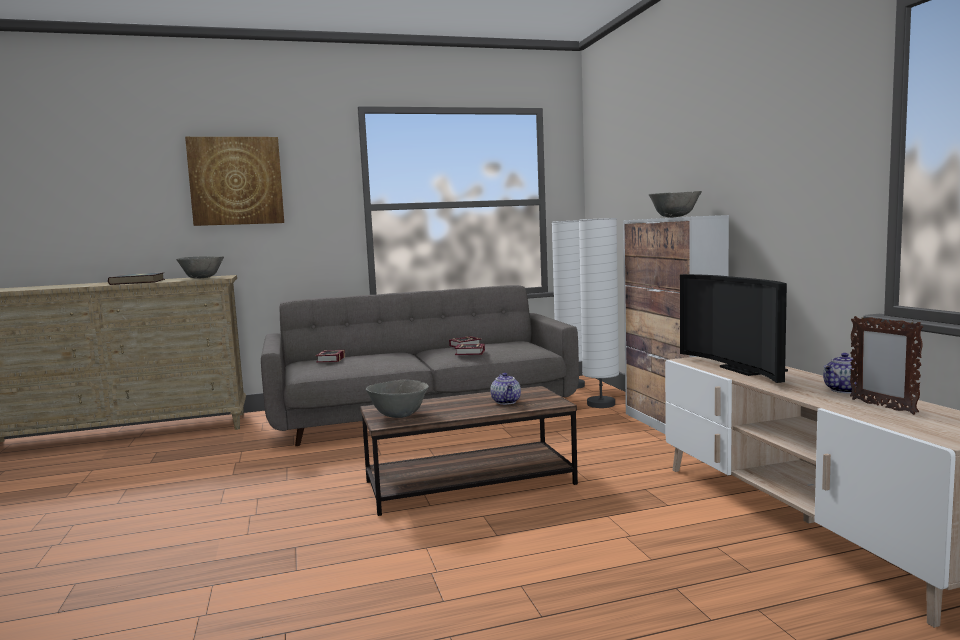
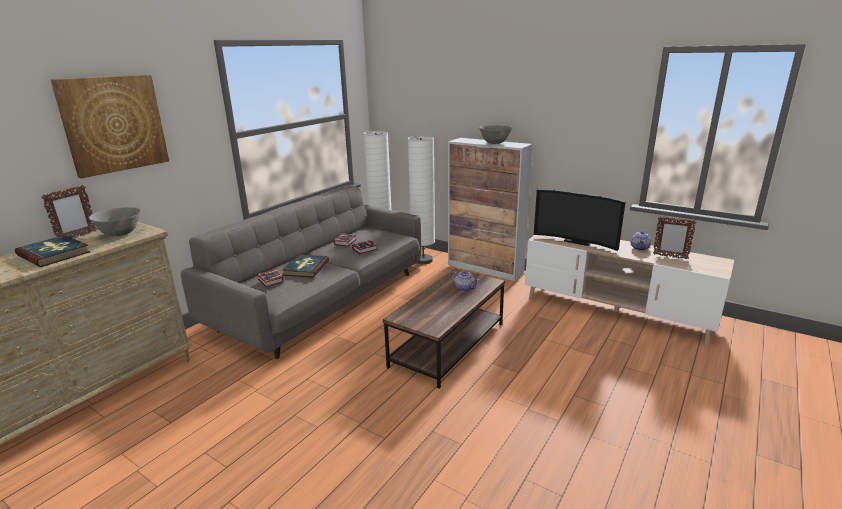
camera: 40 degrees left, 15 degrees up
(179, 278) = (77, 236): none -> picture frame
(380, 356) = (306, 268): none -> book
(398, 415) = (427, 319): grey bowl -> none

